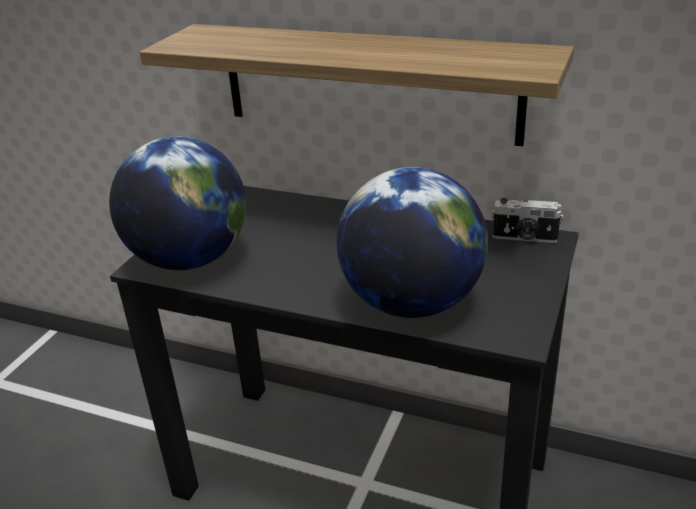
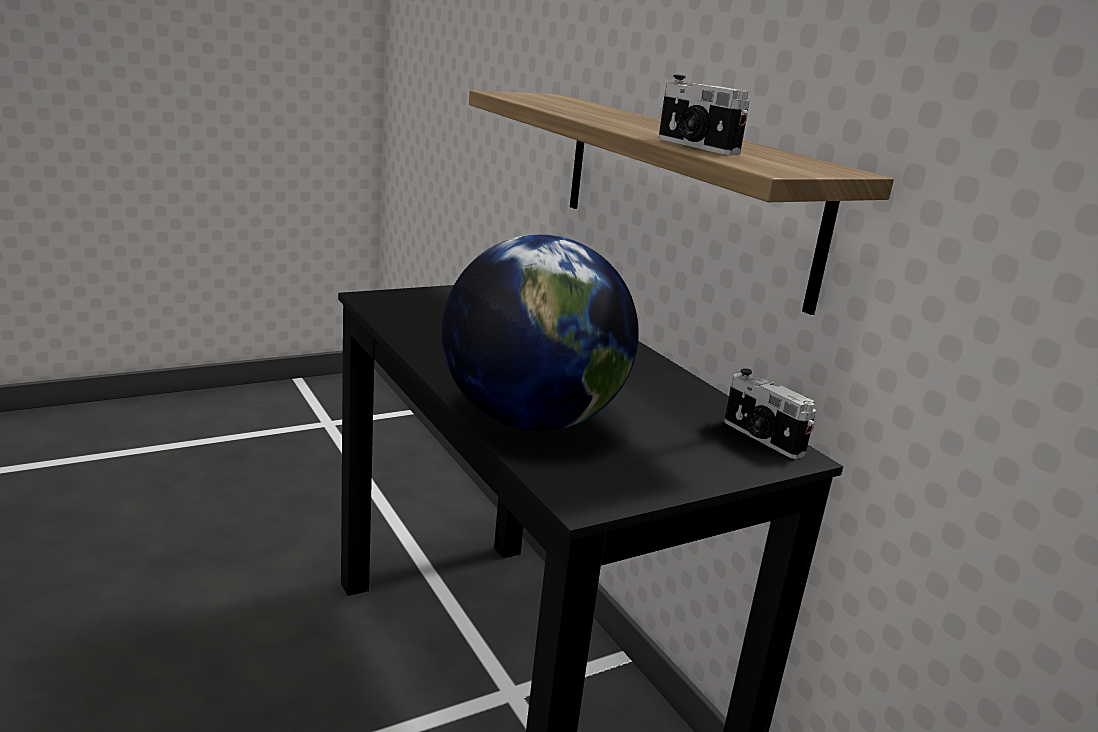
camera: 35 degrees right, 10 degrees down
(189, 259) = (412, 309): globe -> none
(446, 64) = (695, 146): none -> camera

